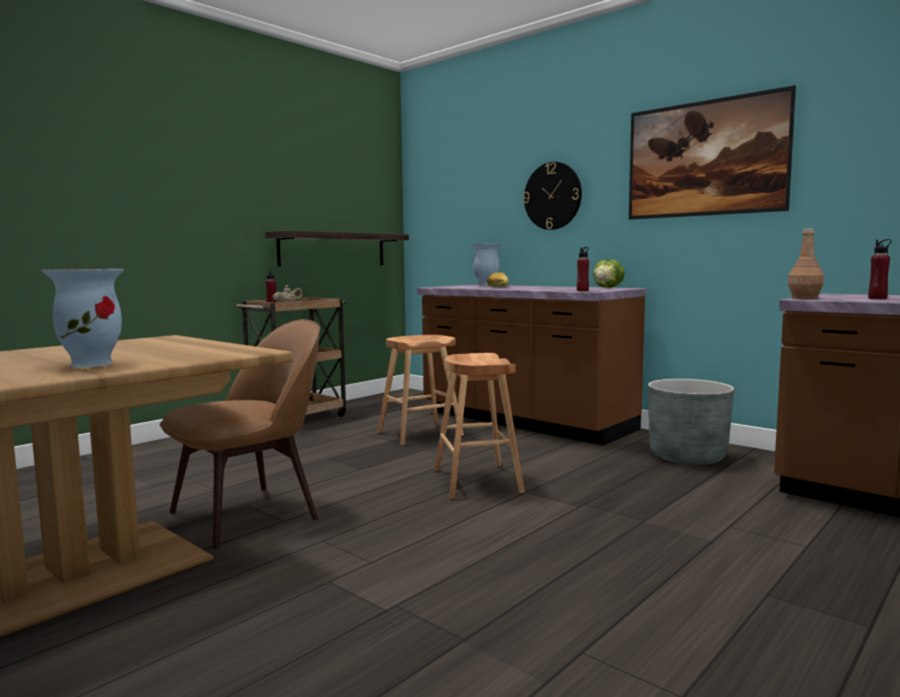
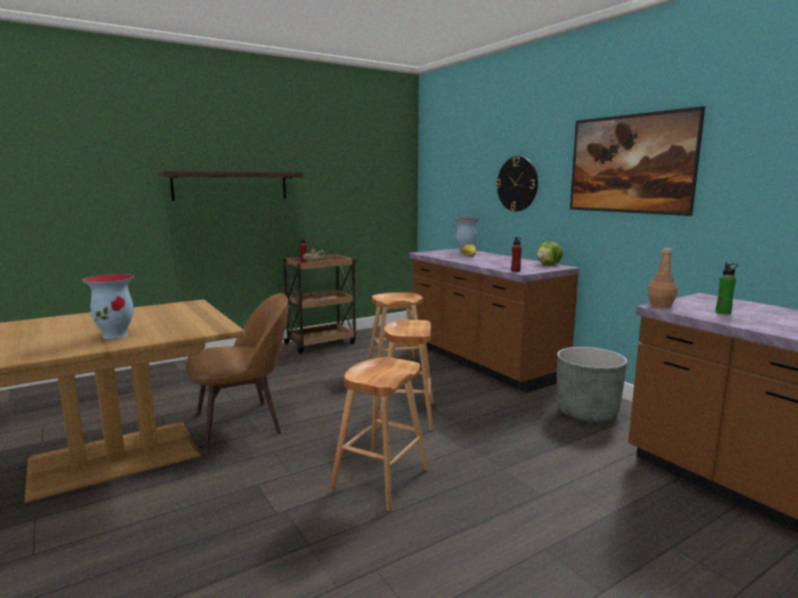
camera: 15 degrees right, 5 degrees up
(333, 249) = (357, 217): shelf -> shelf (231, 186)
(501, 552) = (380, 480): none -> brown stool
(877, 298) = (723, 312): red bottle -> green bottle

